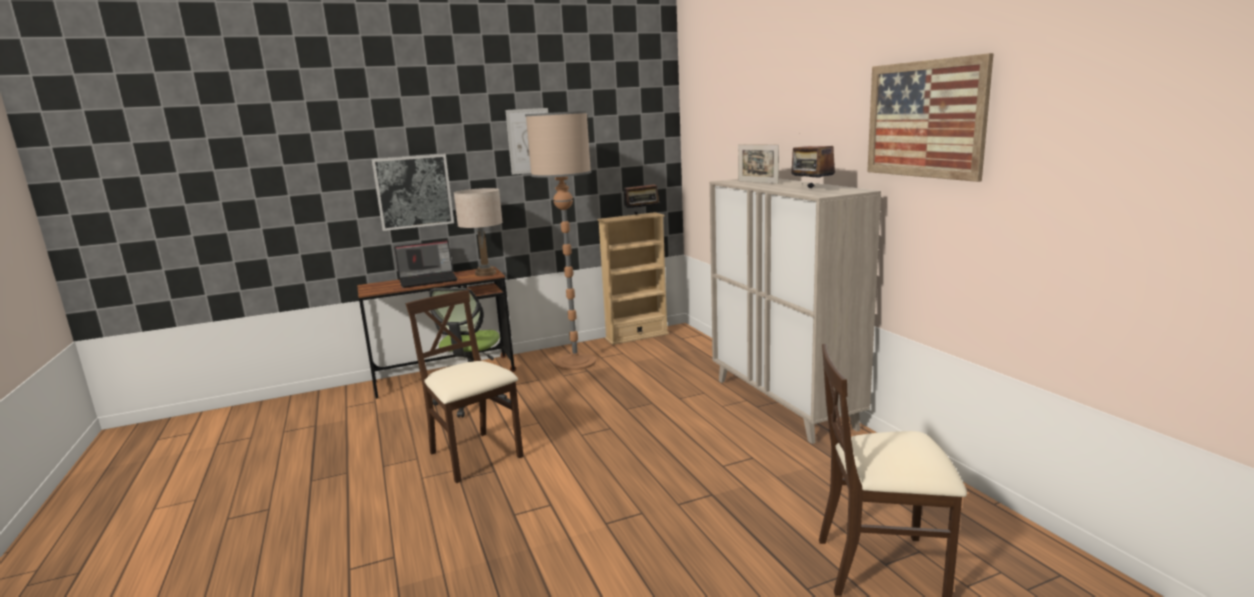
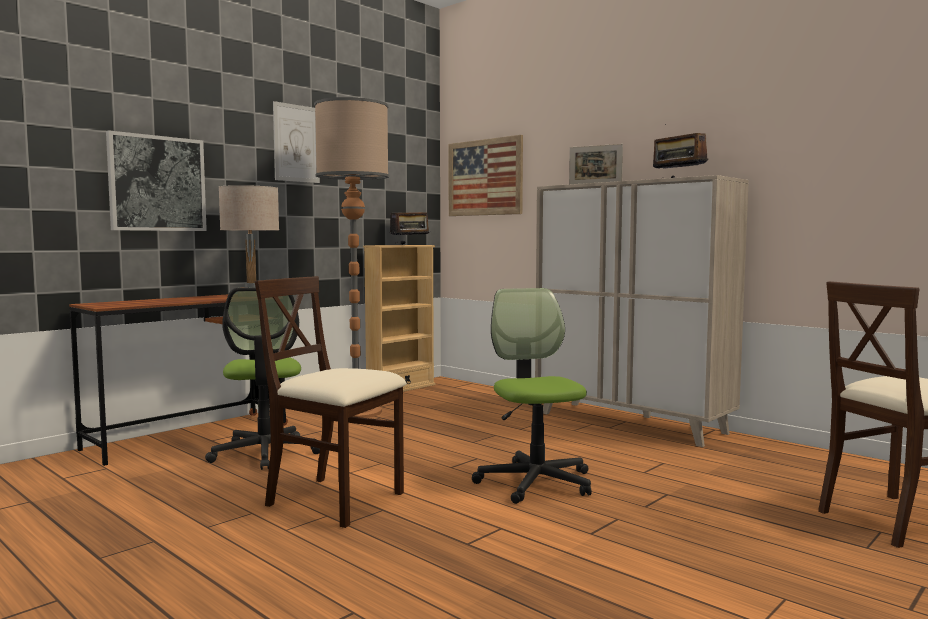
camera: 25 degrees left, 10 degrees down
(429, 280) = (178, 299): laptop -> none
(624, 462) = (535, 482): none -> office chair
(924, 119) = (798, 107): picture -> picture (485, 177)

